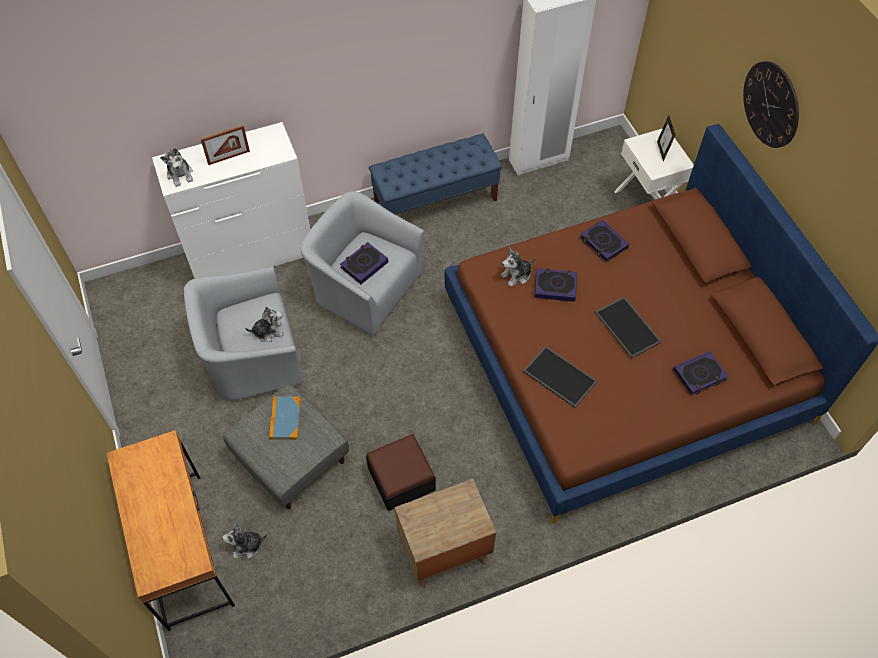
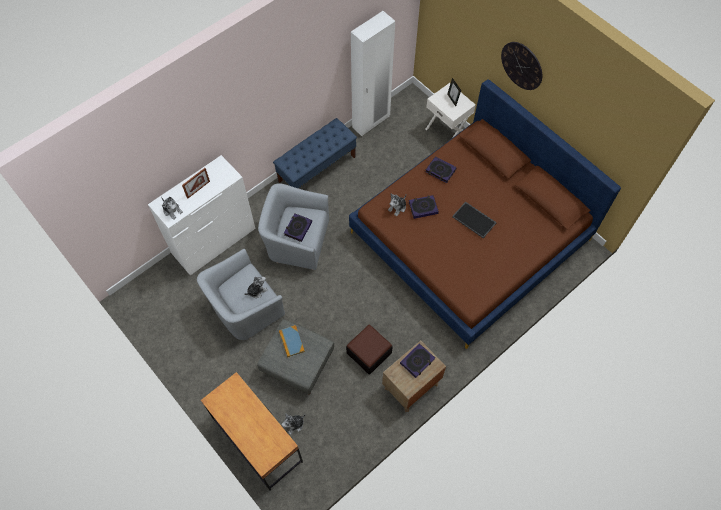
camera: 20 degrees left, 5 degrees up
(558, 377) = (446, 263): tray -> none
(699, 375) = (524, 236): book -> book (417, 361)

